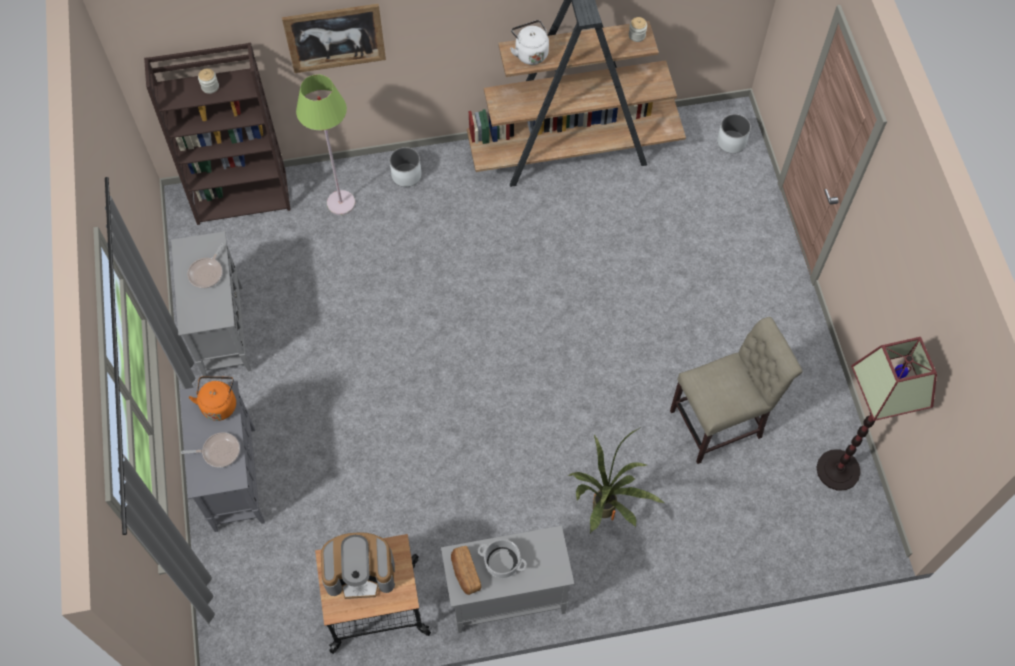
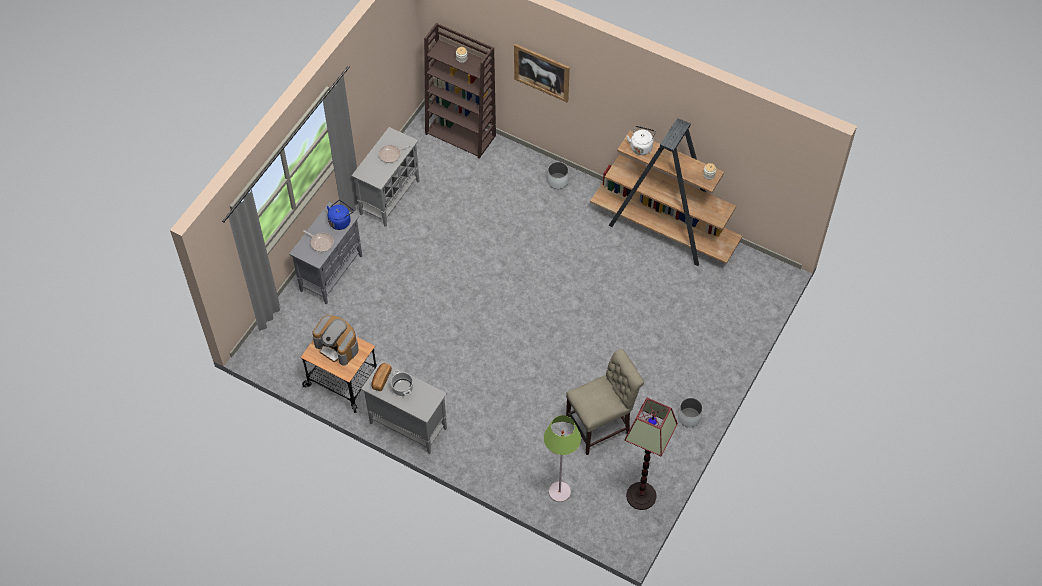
camera: 40 degrees right, 5 degrees down
(219, 404) = (340, 221): orange kettle -> blue kettle
(341, 203) = (509, 172): green floor lamp -> green floor lamp (559, 492)
(601, 518) = (491, 424): potted plant -> none
(721, 423) = (601, 426): beige chair -> beige chair turned 45 degrees counterclockwise
(731, 142) = (761, 287): white planter -> white planter (689, 417)

